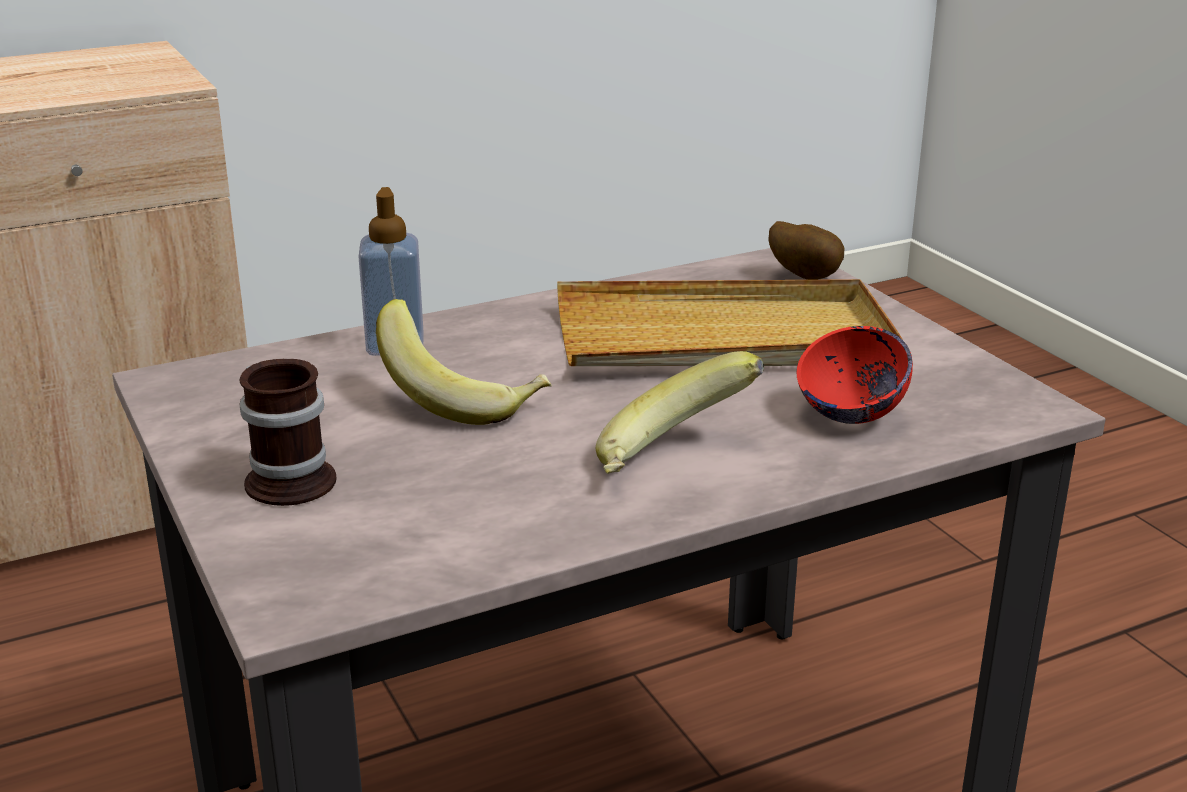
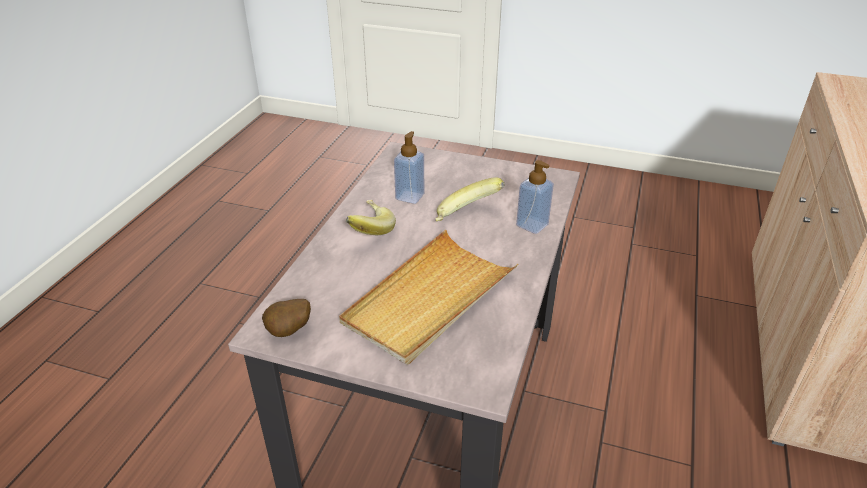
camera: 135 degrees right, 10 degrees up
(290, 477) = (461, 172): mug -> none
(486, 482) = (410, 196): none -> soap dispenser
(805, 276) = (456, 376): potato -> potato (289, 332)
(850, 416) = (332, 283): red bowl -> none

